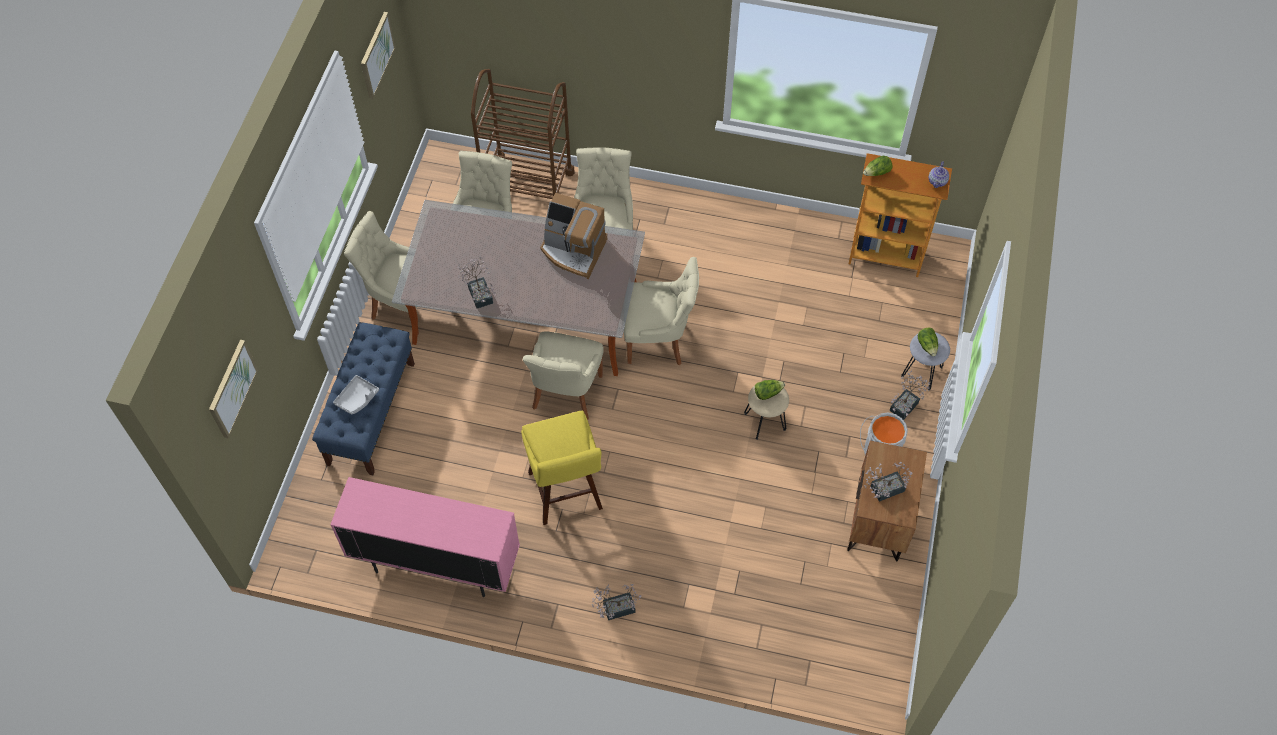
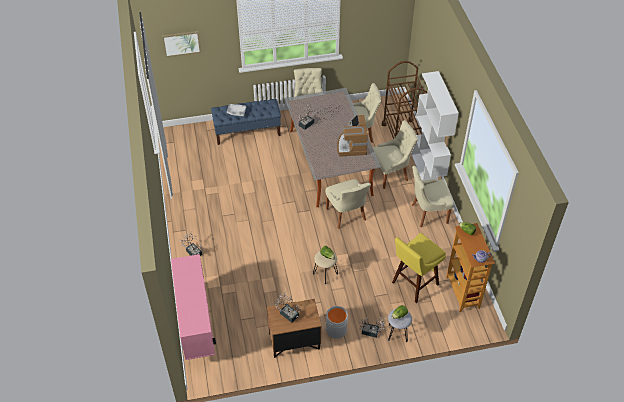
camera: 65 degrees right, 10 degrees down
(376, 55) = (375, 15): picture -> none
(436, 564) = (185, 181): pink cabinet -> pink cabinet (196, 327)
(565, 394) = (295, 192): beige chair -> beige chair (428, 213)
(566, 494) = (242, 212): yellow stool -> yellow stool (413, 285)
(631, 191) = (427, 173): none -> white bookcase

